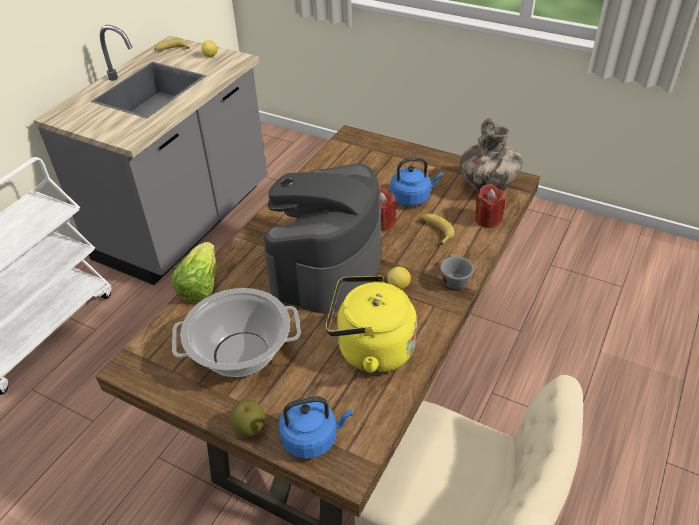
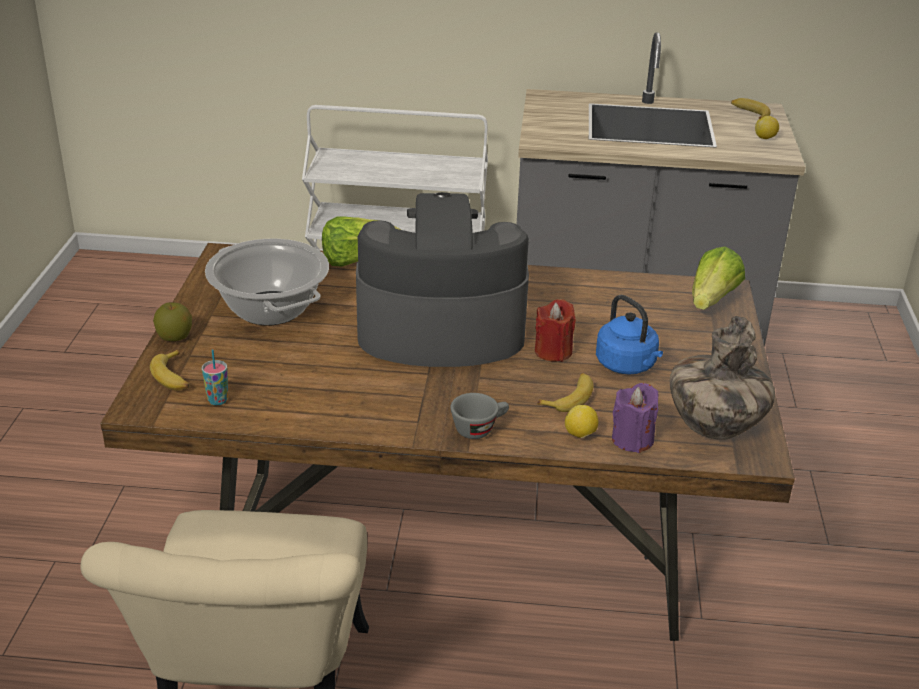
camera: 65 degrees right, 10 degrees down
(312, 438) = (174, 377): blue kettle -> banana
(359, 144) = (712, 300): none -> lettuce
(361, 414) = (218, 400): none -> cup
(370, 350) = (316, 388): yellow kettle -> none
(399, 286) = (437, 388): lemon -> lemon (580, 435)
(488, 219) = (632, 439): red candle -> purple candle

